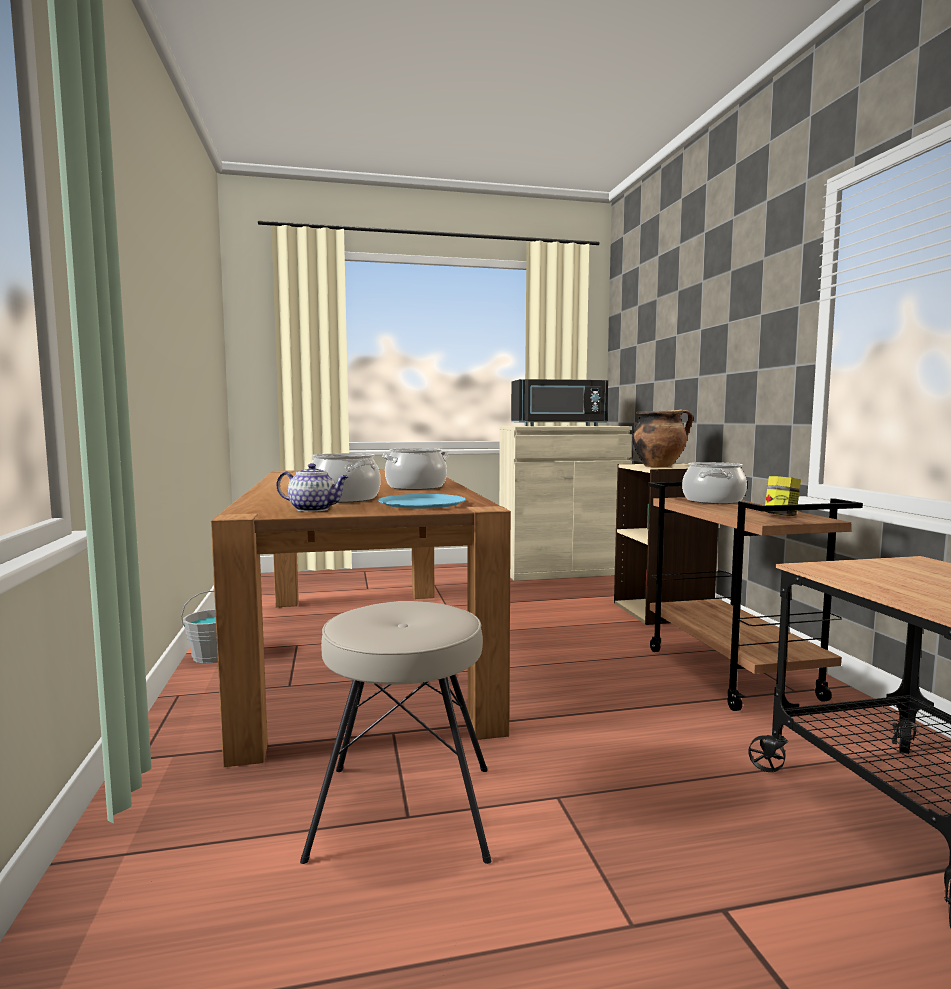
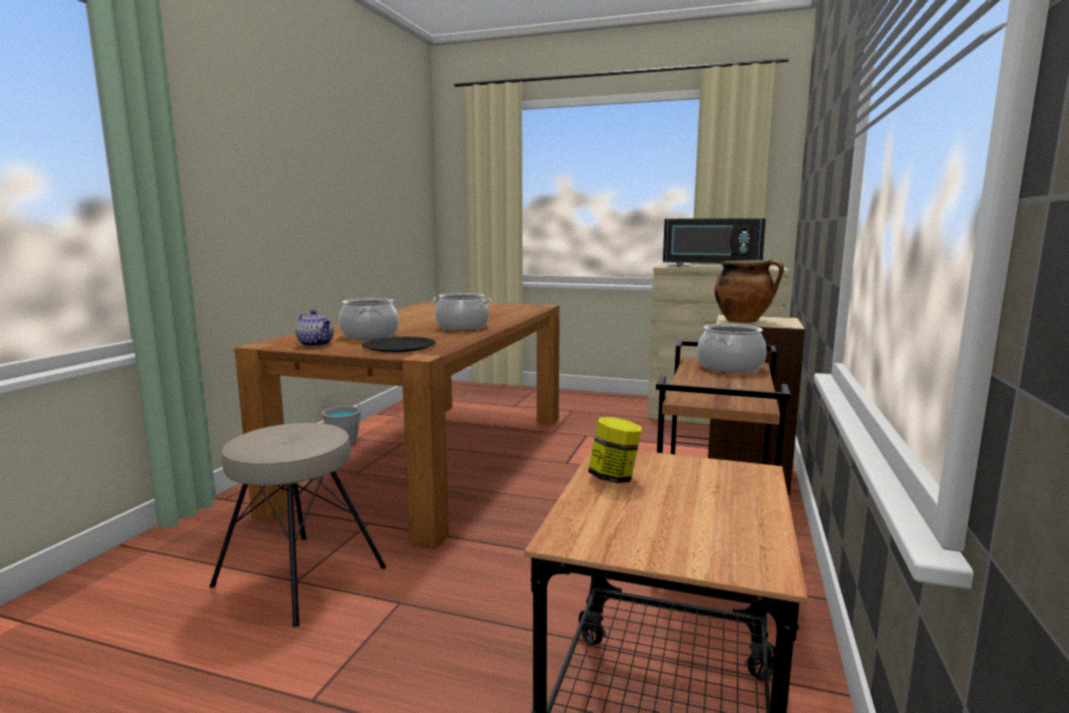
camera: 30 degrees right, 5 degrees up
(422, 503) = (399, 346): blue plate -> black plate
(781, 516) = (727, 395): jar -> jar (614, 478)

